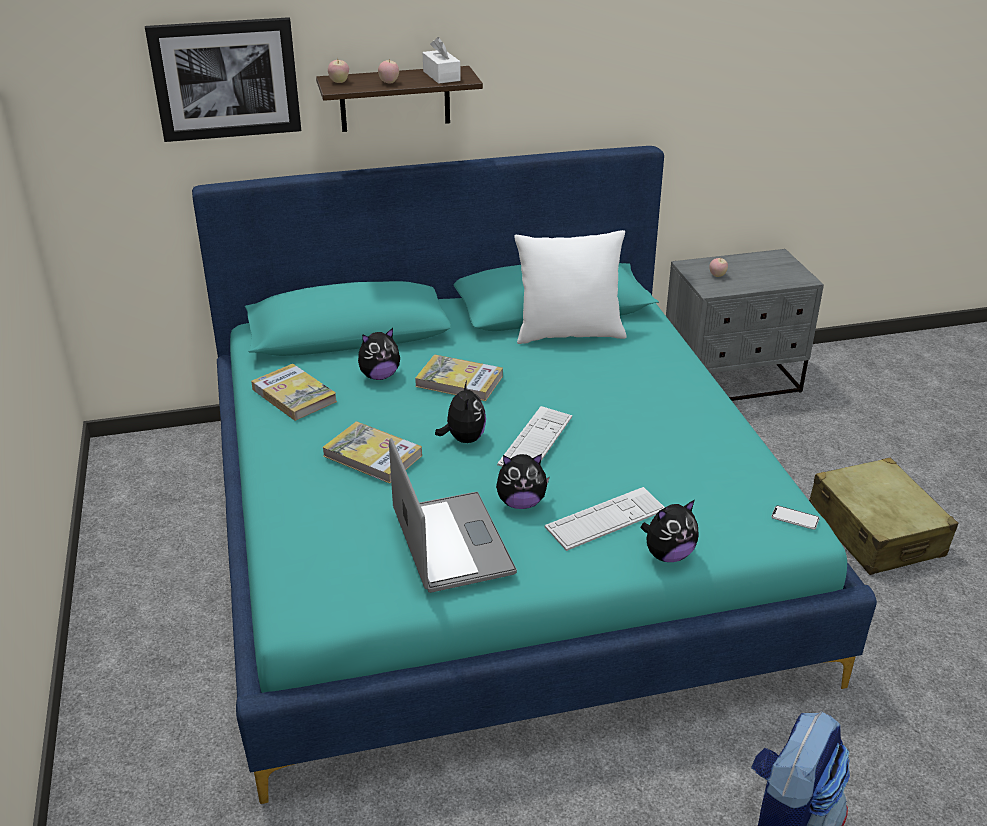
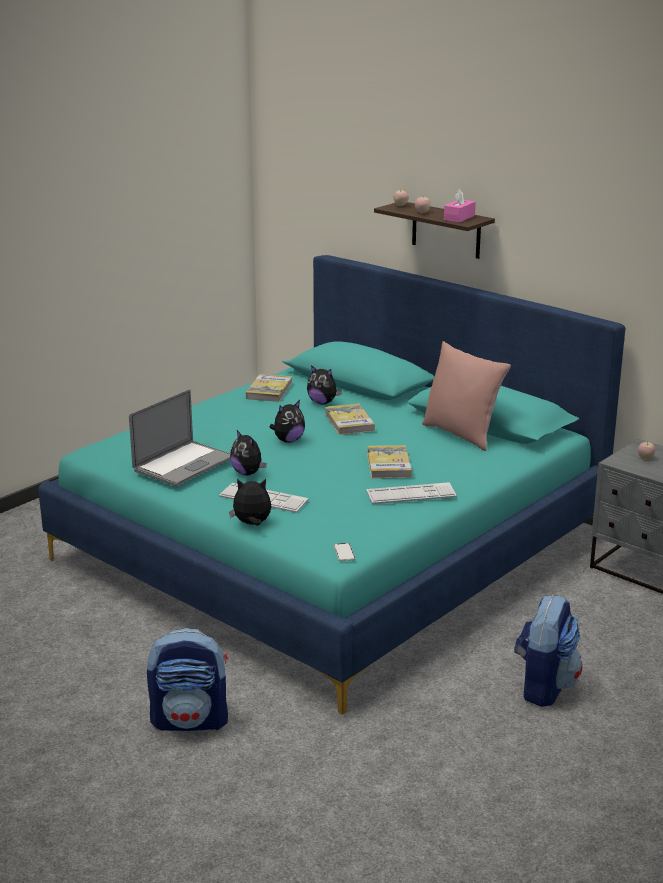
camera: 55 degrees right, 10 degrees down
(226, 79) = (353, 189): picture -> none
(372, 456) = (237, 424): book -> book (388, 465)
(441, 76) = (459, 218): white tissue box -> pink tissue box
(535, 441) = (314, 458): keyboard -> keyboard (411, 494)
(569, 333) = (462, 434): white pillow -> pink pillow
(668, 555) = (252, 524): plush toy -> plush toy turned 150 degrees clockwise
(875, 532) = (544, 686): beige suitcase -> backpack

